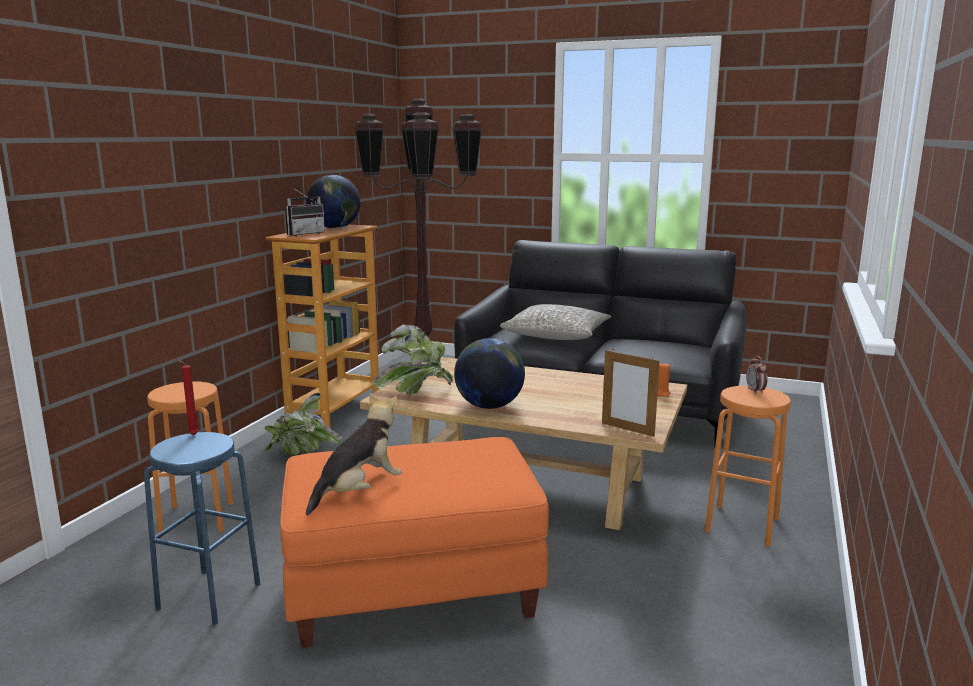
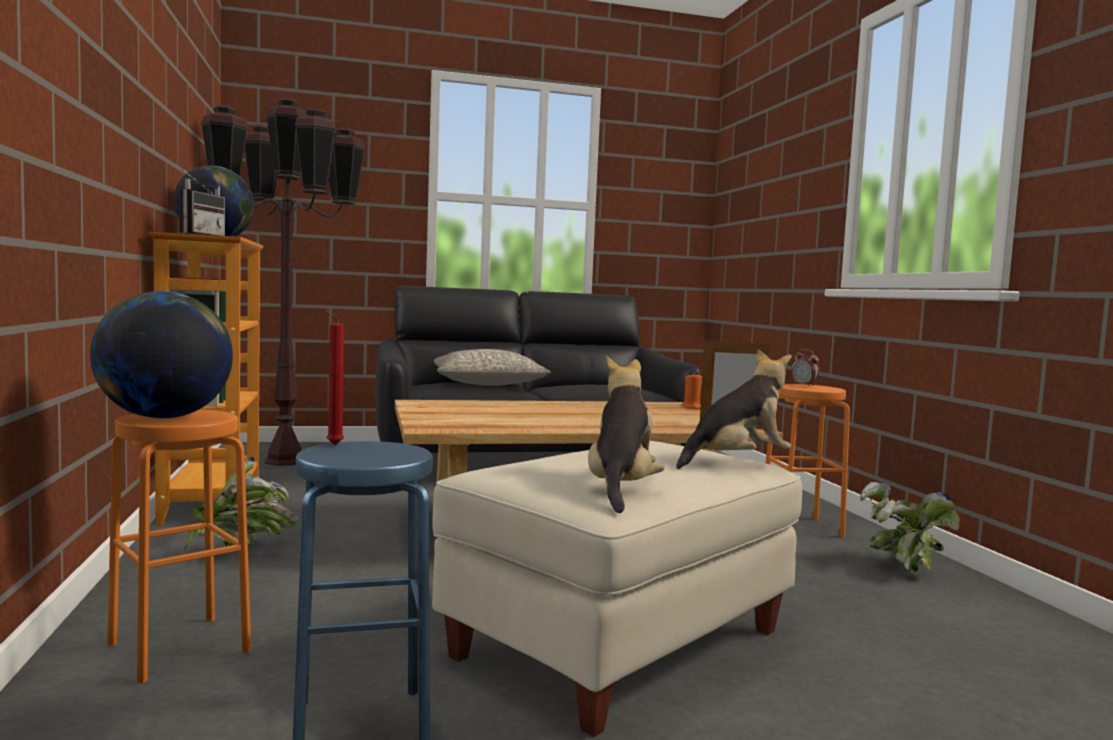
camera: 35 degrees left, 10 degrees down
(413, 591) = (622, 644): orange ottoman -> beige ottoman
(416, 391) = (453, 421): potted plant -> potted plant (904, 566)
(489, 406) = (564, 425): globe -> globe (163, 417)
(492, 481) = (736, 462): none -> plush toy

